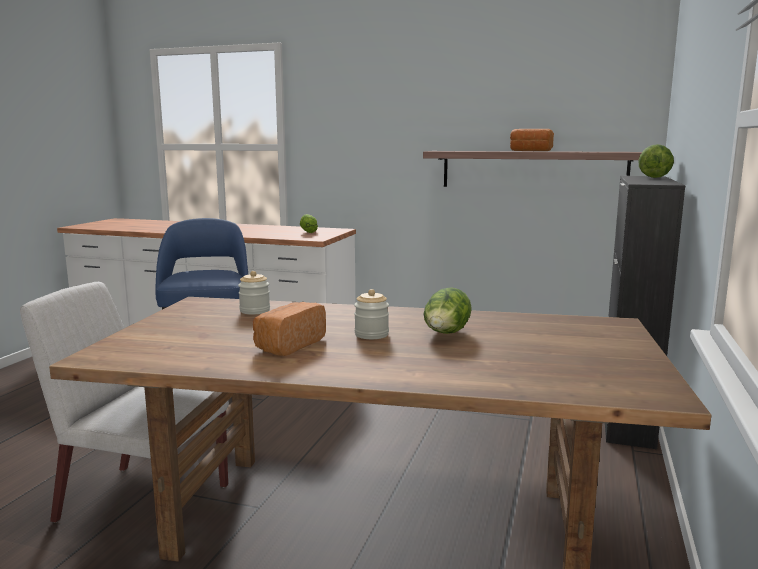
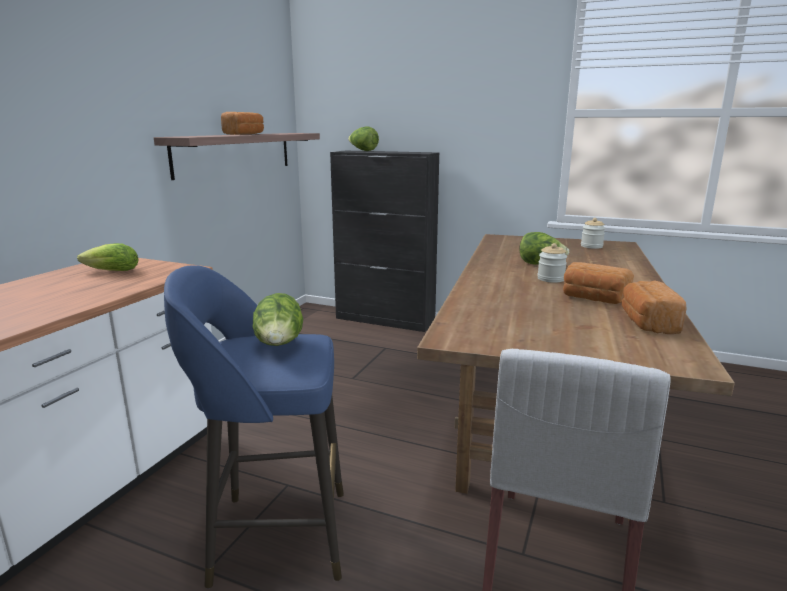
camera: 85 degrees left, 5 degrees up
(200, 356) = (647, 323): none -> bread
(208, 276) = (279, 346): none -> lettuce
(255, 311) = (488, 312): jar -> jar (591, 246)

